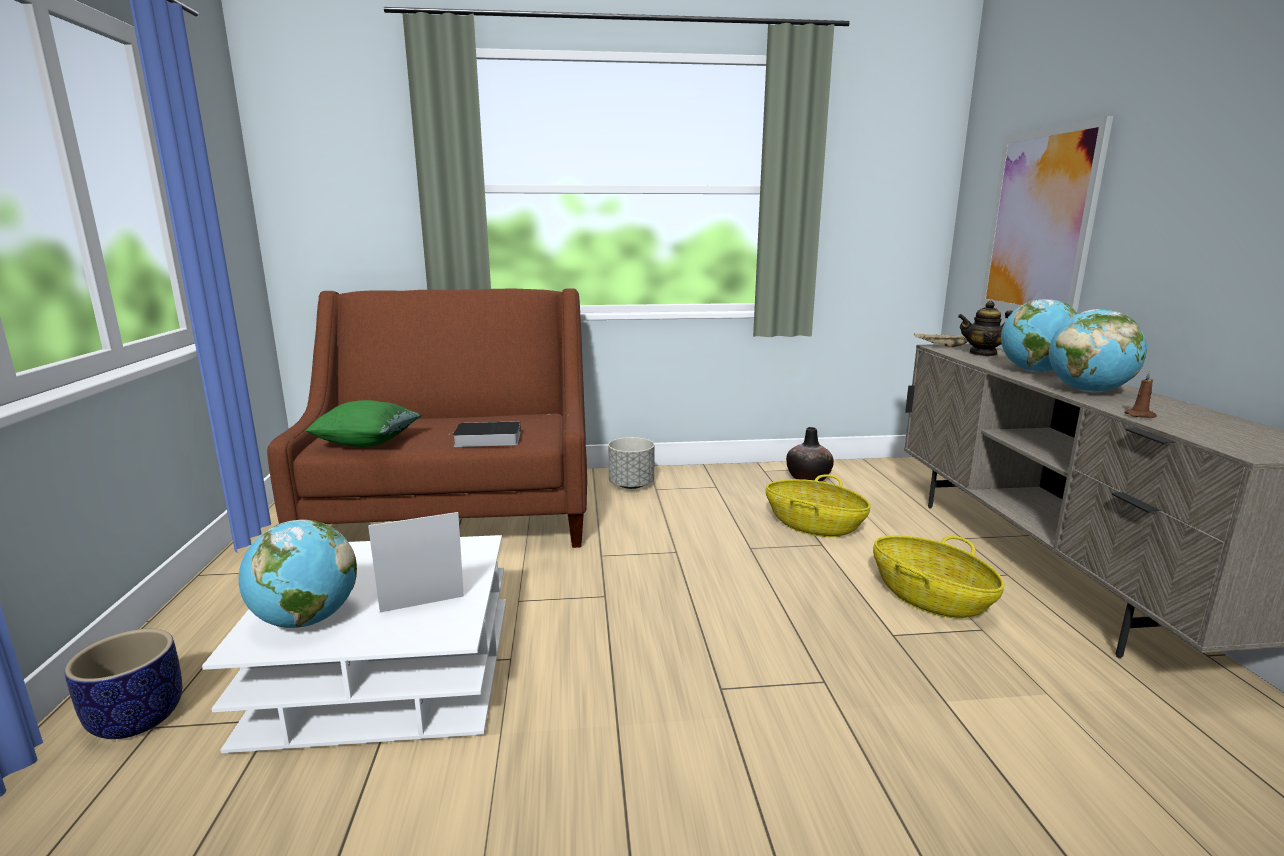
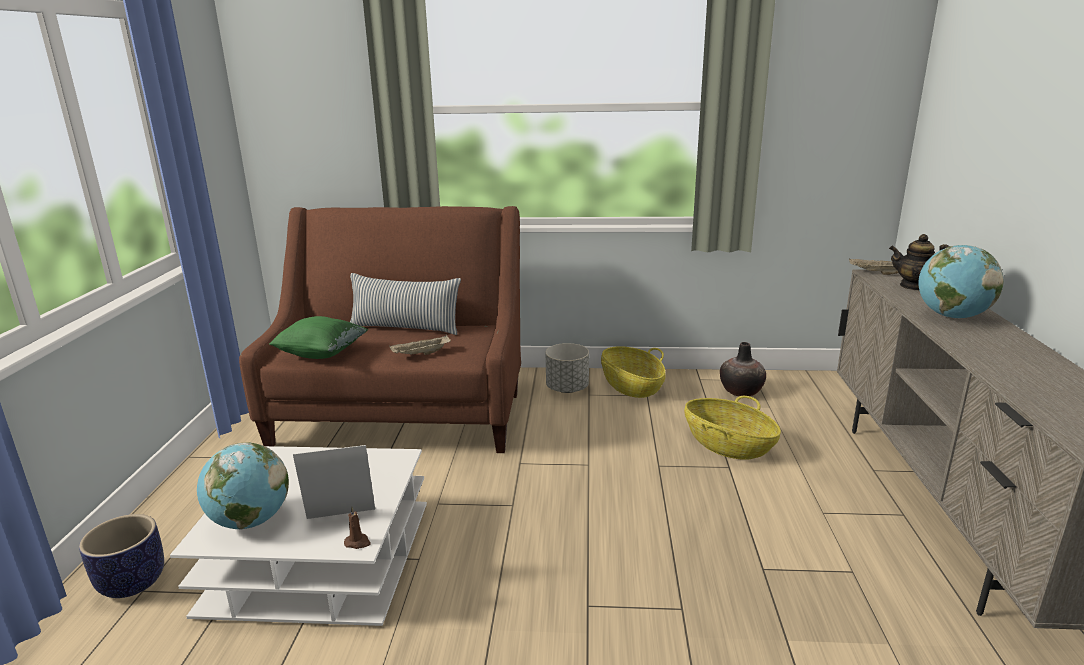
camera: 10 degrees right, 5 degrees up
(459, 418) = (405, 328): none -> pillow
(485, 439) = (421, 354): book -> beige tray
(929, 598) = (813, 534): basket -> basket (631, 386)
(1040, 223) = (984, 155): picture -> none
(1088, 391) = (988, 349): globe -> none
(1141, 415) = (1018, 389): brown candle -> brown candle (358, 542)

